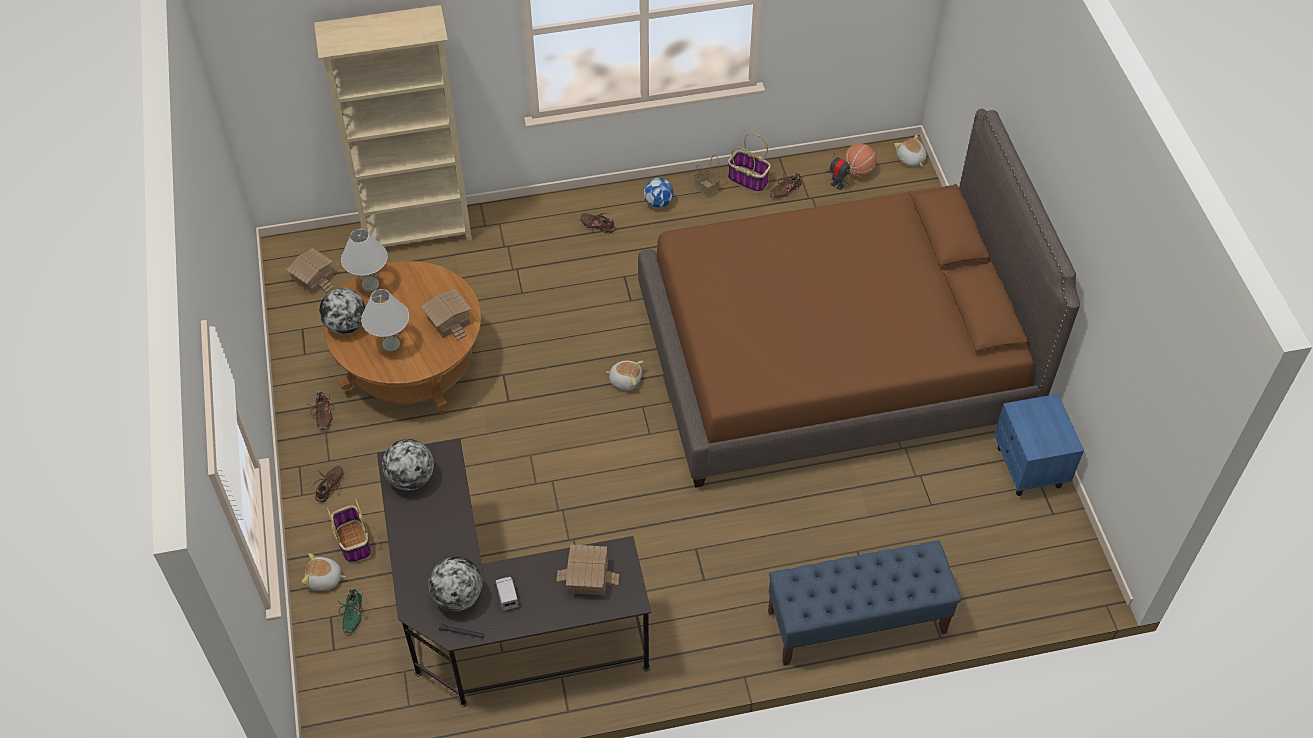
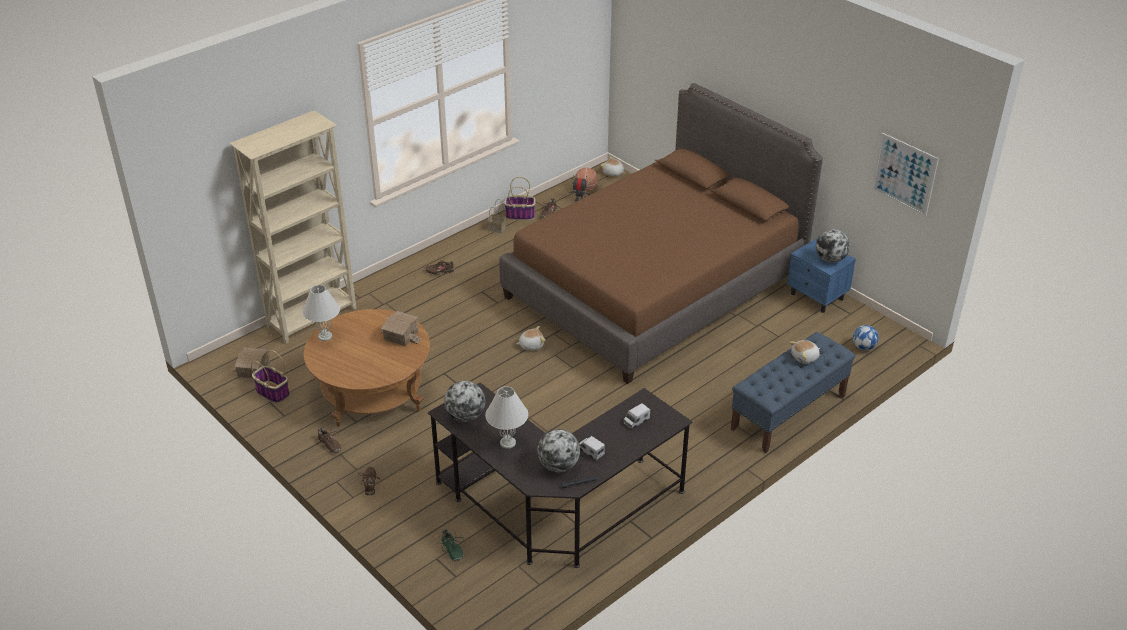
camera: 30 degrees left, 15 degrees down
(324, 579) = (413, 539): plush toy -> plush toy (805, 358)
(346, 325) = (327, 364): globe -> globe (830, 259)
(353, 541) = (415, 508): basket -> basket (272, 392)
(390, 344) = (370, 363): white table lamp -> white table lamp (507, 443)
(587, 579) = (636, 421): toy house -> toy truck
(658, 203) = (471, 246): football -> football (863, 347)
(1151, 391) = (904, 174): none -> picture

